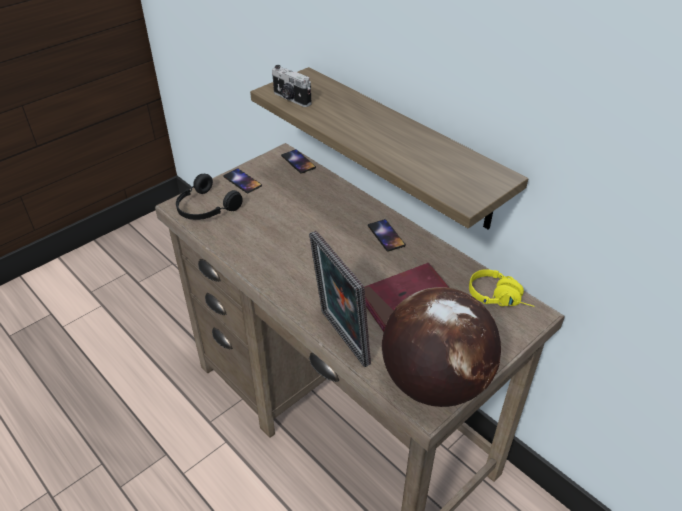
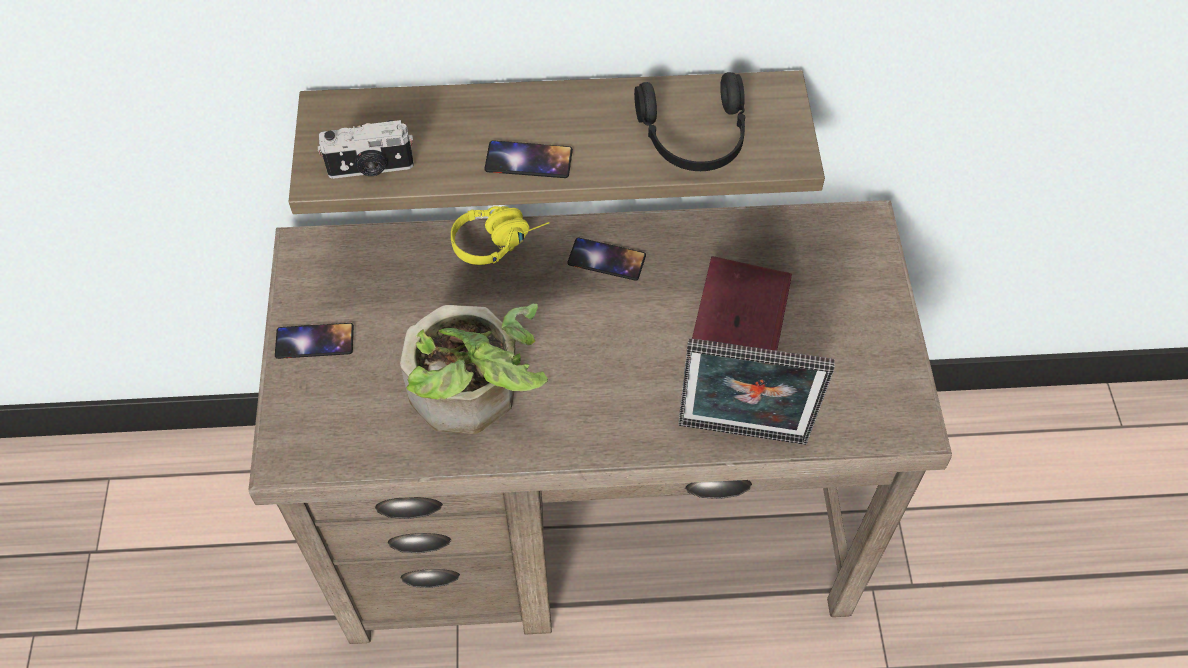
camera: 50 degrees left, 15 degrees up
(205, 208) = (330, 428): black headphones -> black headphones (694, 138)
(264, 238) = (475, 397): none -> potted plant
(298, 161) = (344, 244): phone -> phone (528, 160)
(434, 382) = (883, 393): globe -> none
(500, 298) = (817, 233): yellow headphones -> yellow headphones (499, 240)

